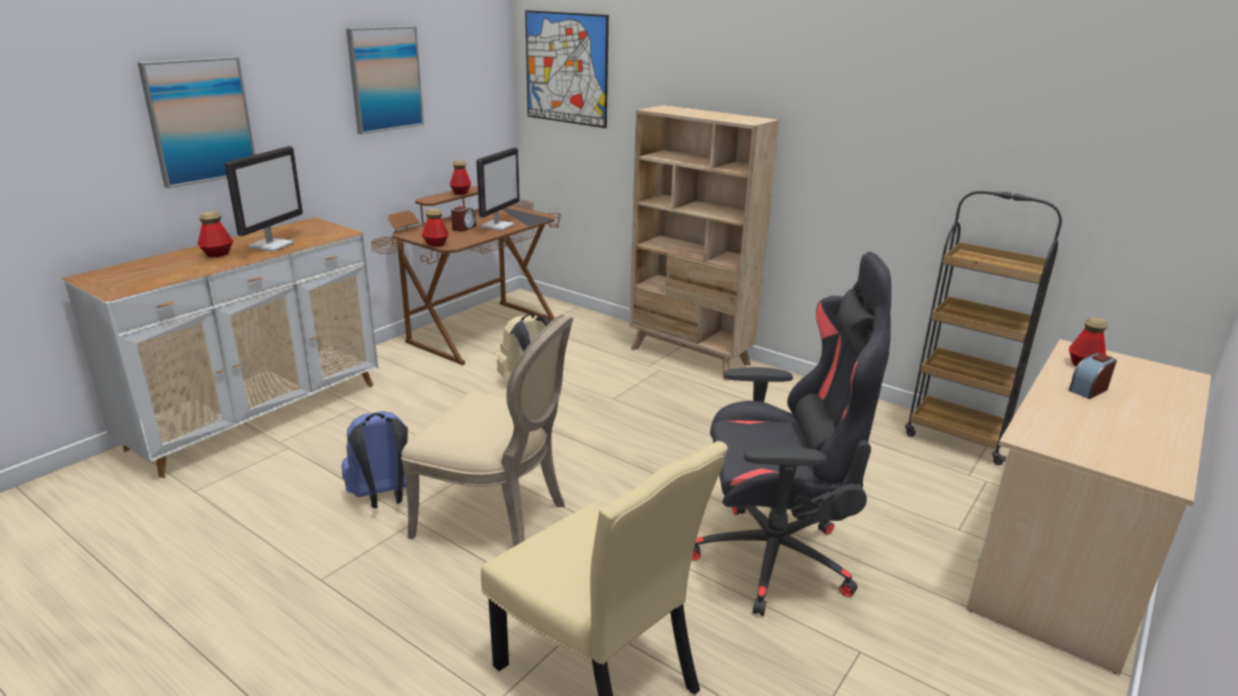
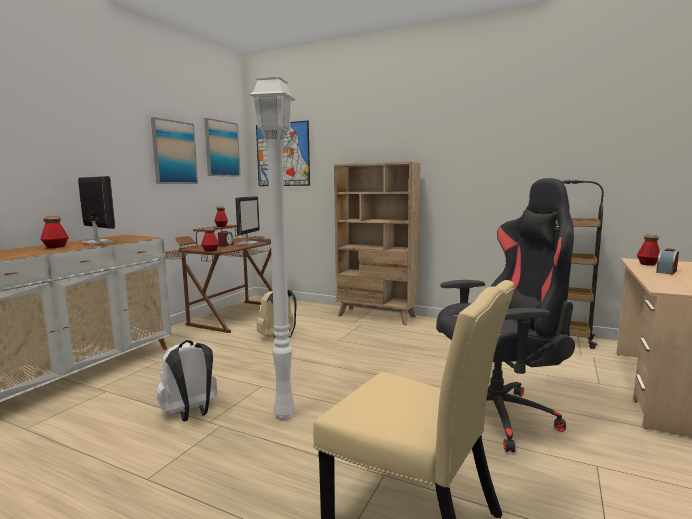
camera: 10 degrees left, 15 degrees down
(200, 121) = (47, 158): picture -> picture (221, 148)
(271, 245) = (97, 242): monitor -> monitor turned 60 degrees counterclockwise
(384, 497) = (191, 413): blue backpack -> white backpack
(498, 518) = (285, 416): beige chair -> white floor lamp

